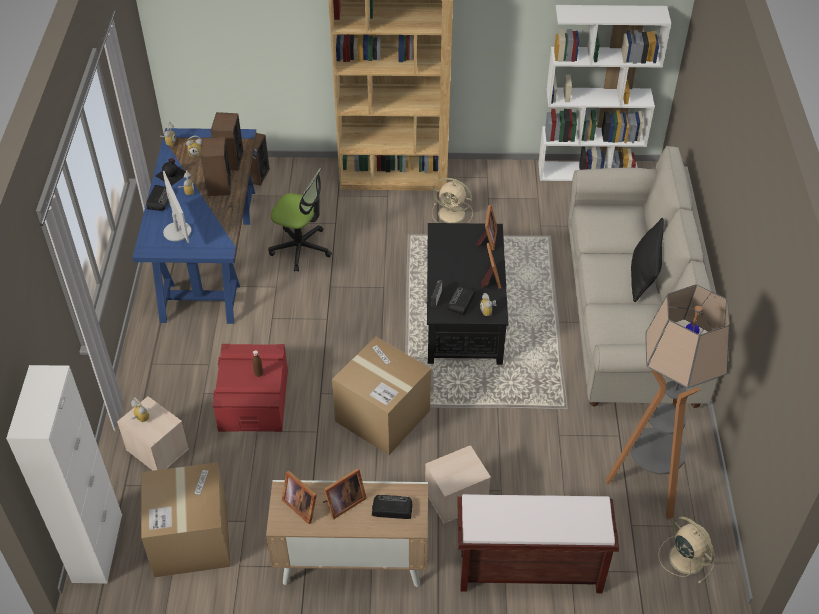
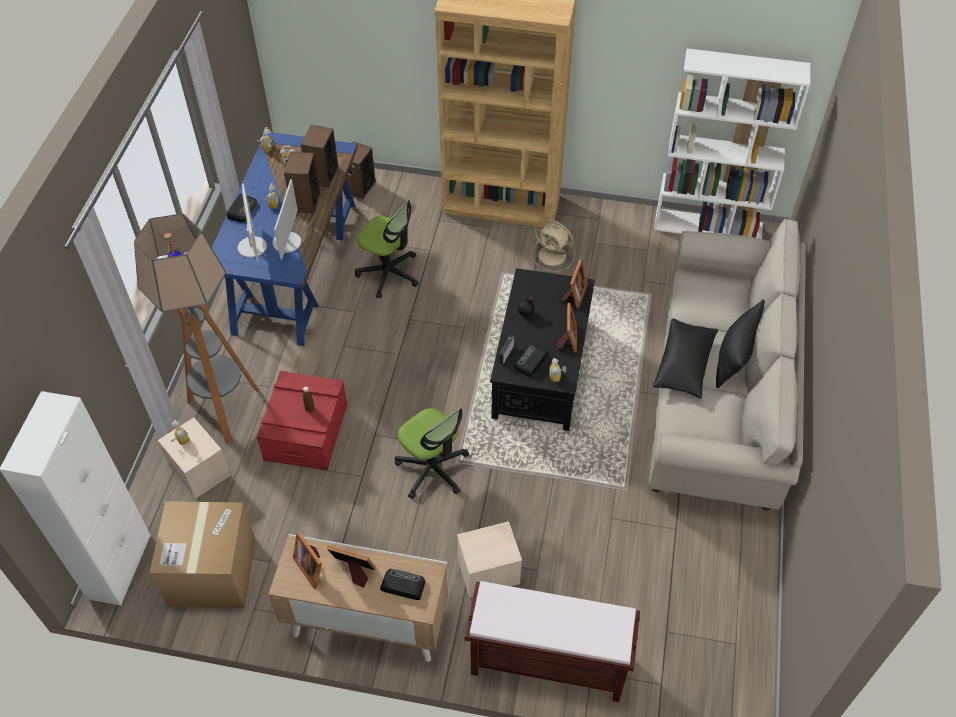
camera: 10 degrees right, 5 degrees up
(172, 174) = (261, 183): black bottle -> black bottle (527, 312)
(210, 223) = (287, 242): none -> monitor
(342, 503) = (354, 571): picture frame -> picture frame turned 135 degrees counterclockwise
(382, 416) = (432, 469): cardboard box -> office chair
(600, 287) = (684, 365): none -> black pillow
(647, 485) = (694, 589): floor lamp -> floor lamp (225, 410)
(685, 557) = (716, 677): beige fan -> none

